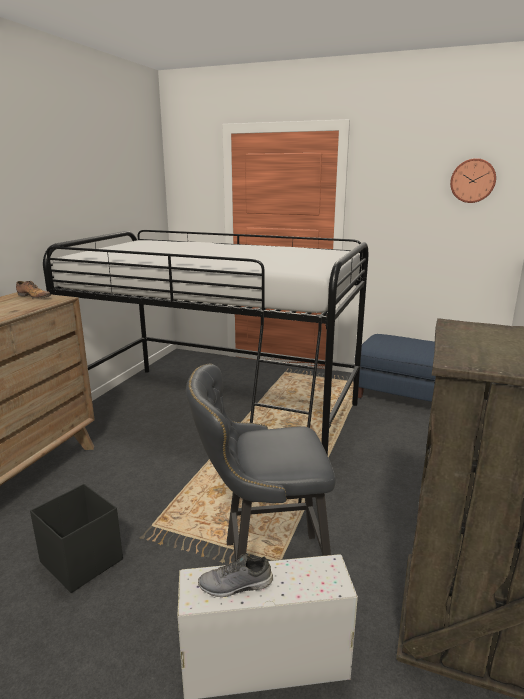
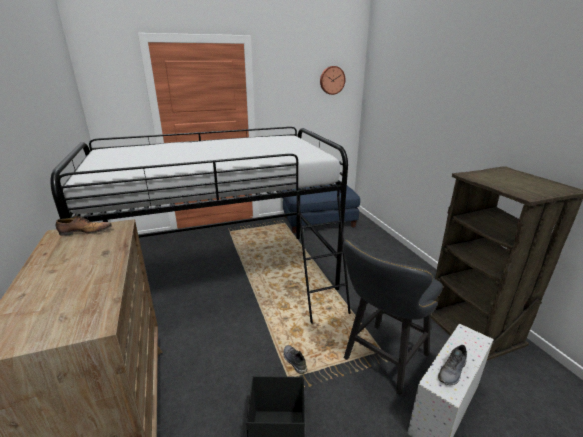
camera: 40 degrees left, 5 degrees up
(176, 516) = (294, 361): none -> grey shoe

